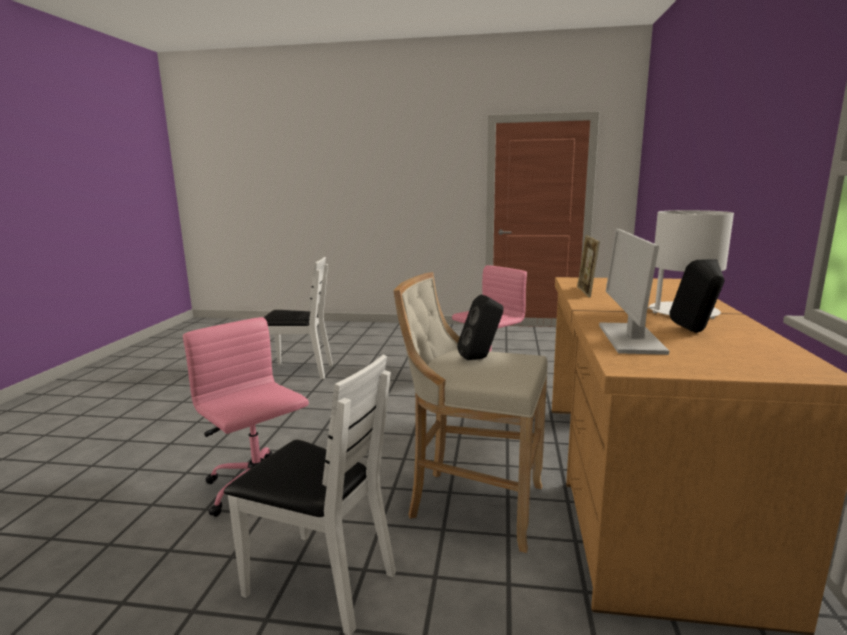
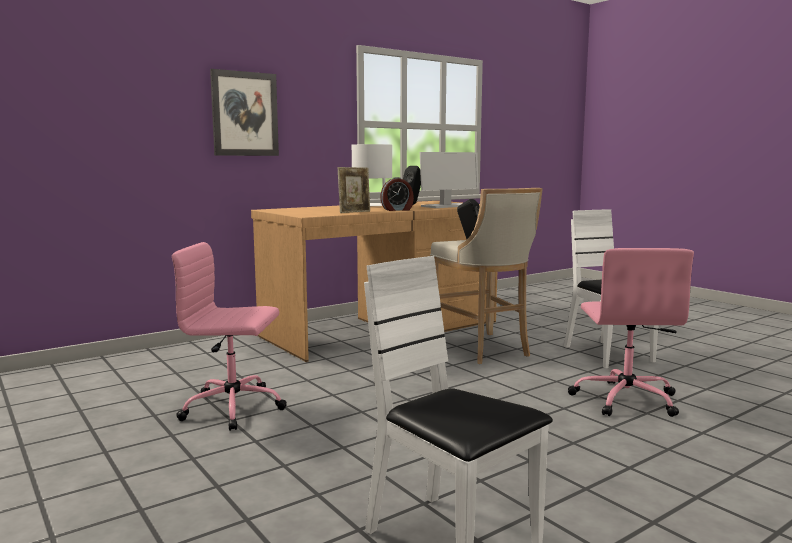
camera: 135 degrees left, 5 degrees down
(594, 307) = (397, 210): none -> alarm clock
(731, 164) = (245, 114): none -> picture

